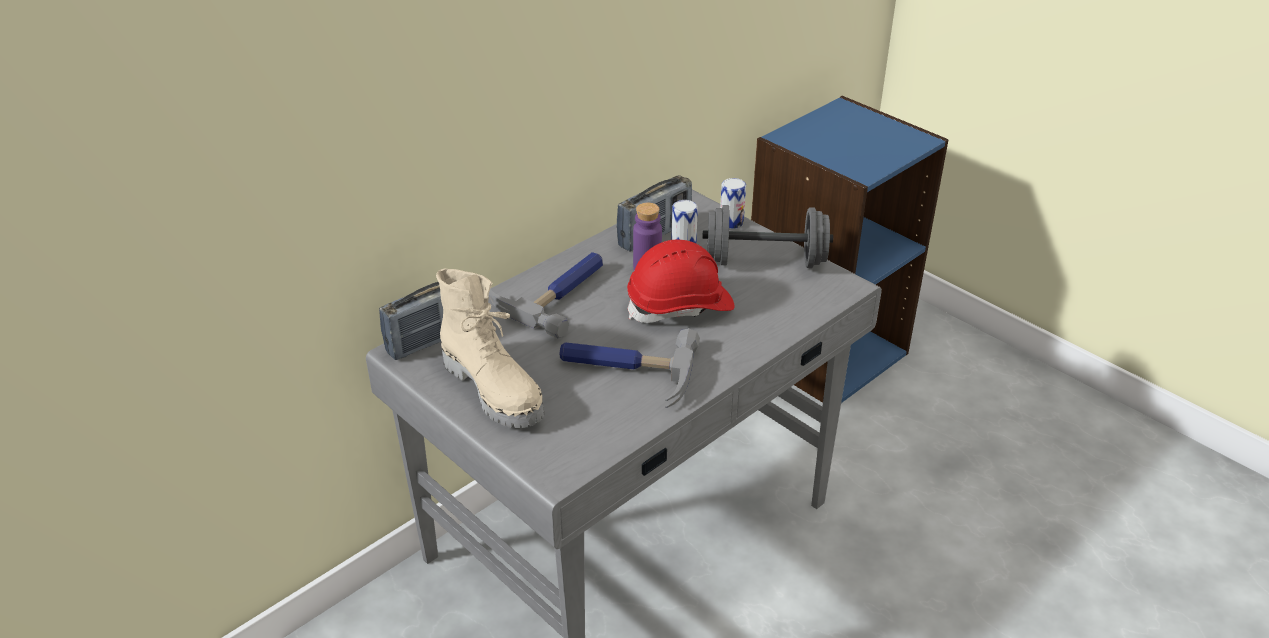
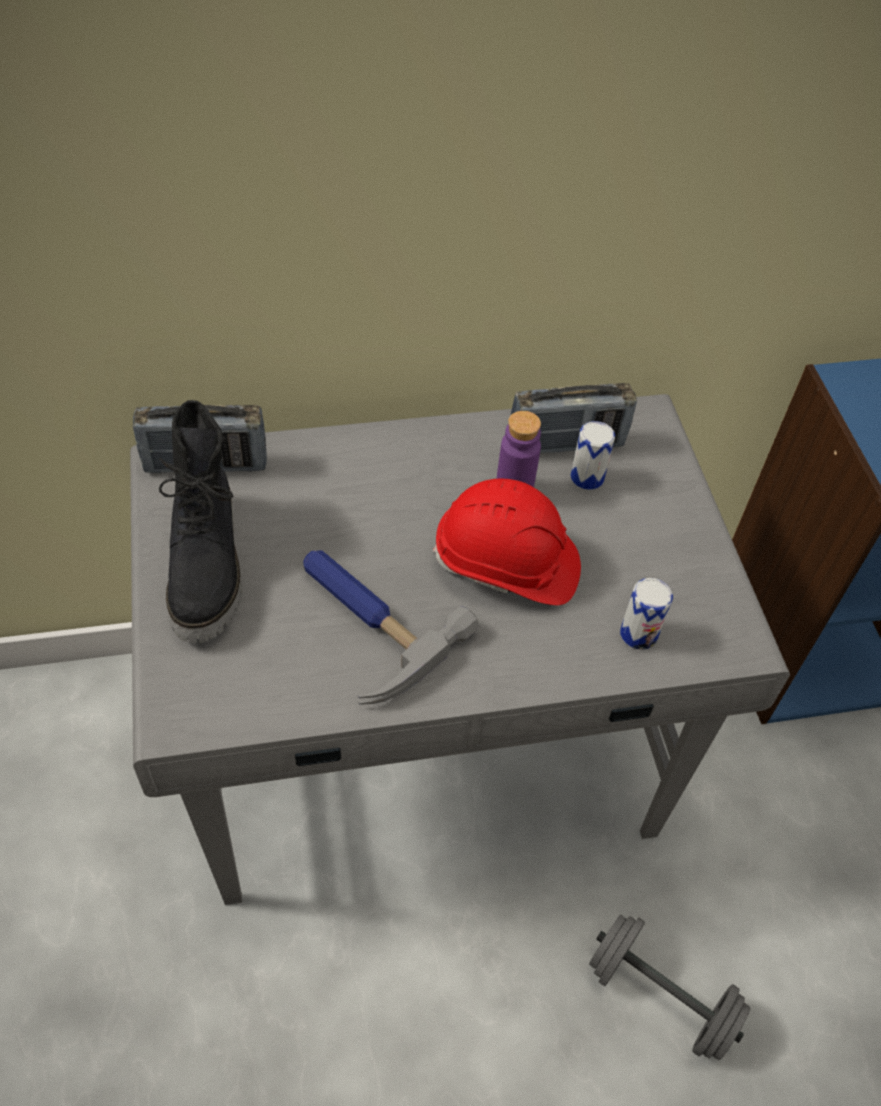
camera: 30 degrees right, 15 degrees up
(495, 390) = (209, 567): beige boot -> black boot
(556, 294) = (383, 471): hammer -> none
(731, 222) = (675, 473): can -> can (638, 634)
(765, 261) = (668, 552): grey dumbbell -> grey dumbbell (660, 996)

